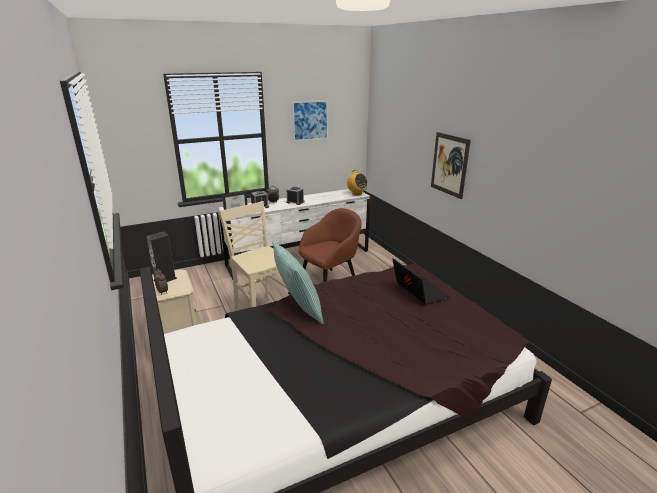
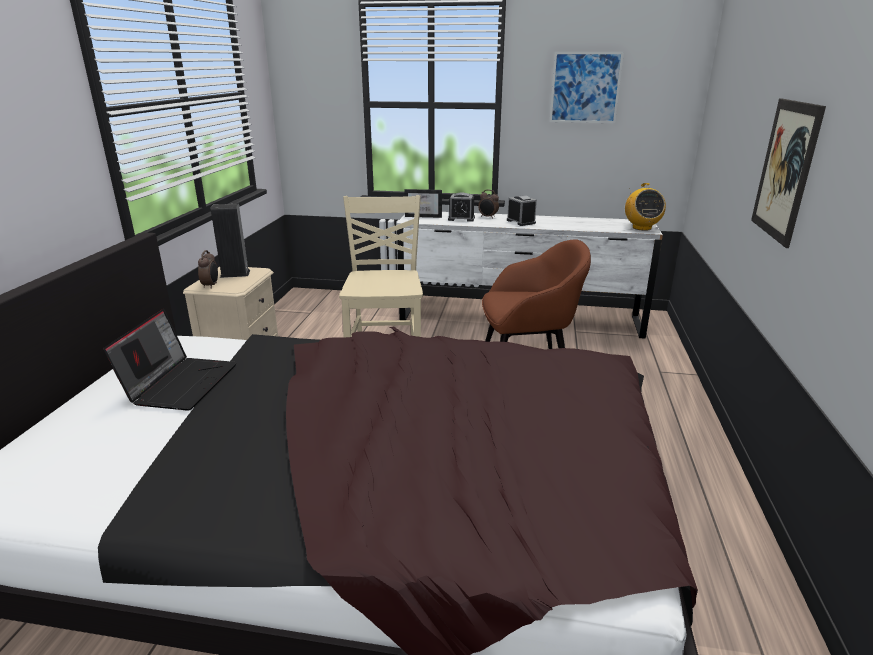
camera: 35 degrees right, 0 degrees up
(298, 309) = (334, 357): pillow -> none
(418, 291) = (558, 397): laptop -> laptop (181, 383)

